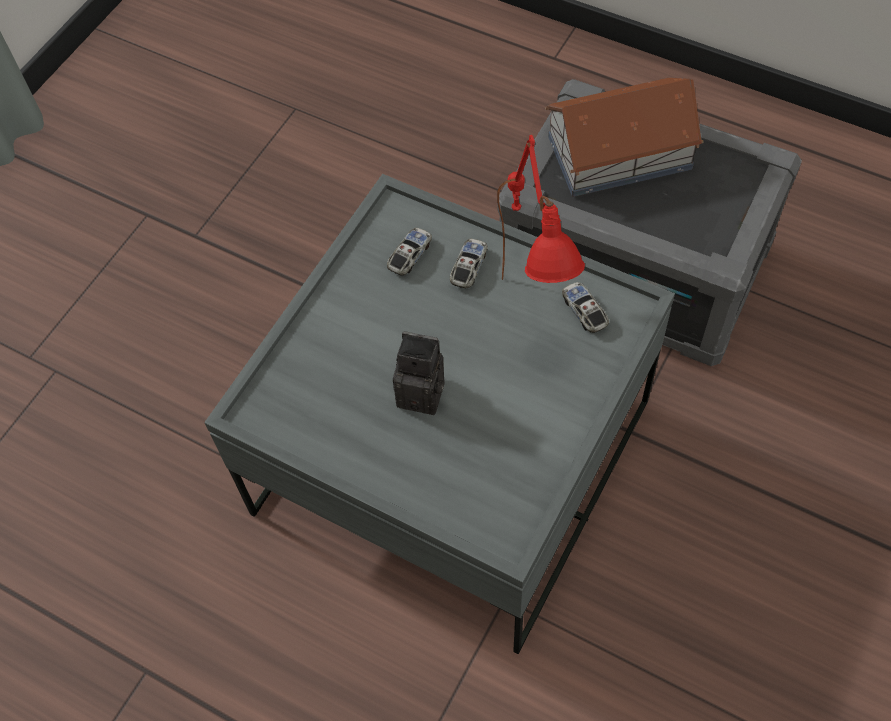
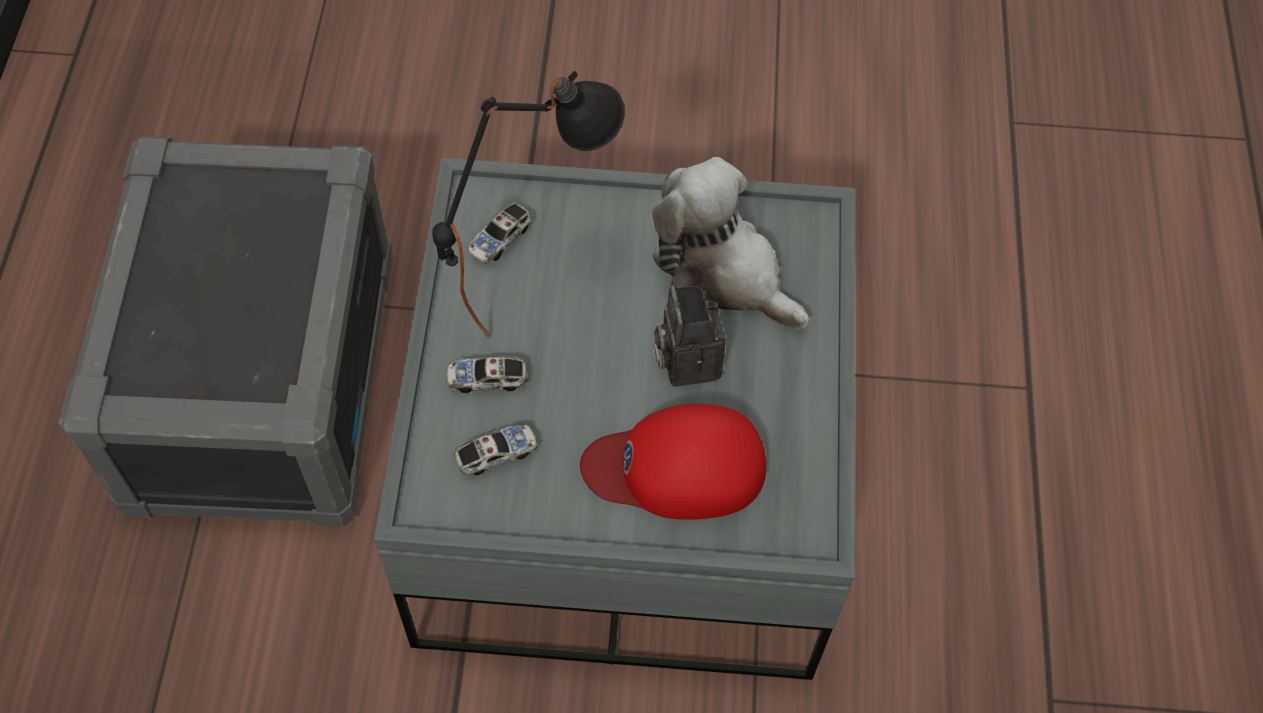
camera: 120 degrees left, 0 degrees up
(344, 354) = (677, 467): none -> red cap
(409, 255) = (496, 453): toy car -> toy car turned 150 degrees clockwise
(488, 448) = (722, 271): none -> plush toy
(533, 318) = (533, 285): red table lamp -> black table lamp
(621, 152) = (191, 319): toy house -> none

